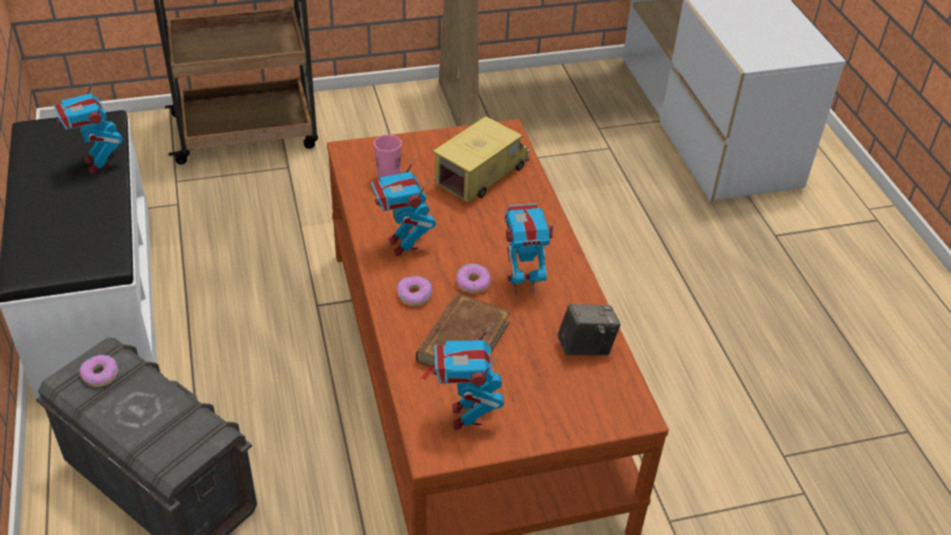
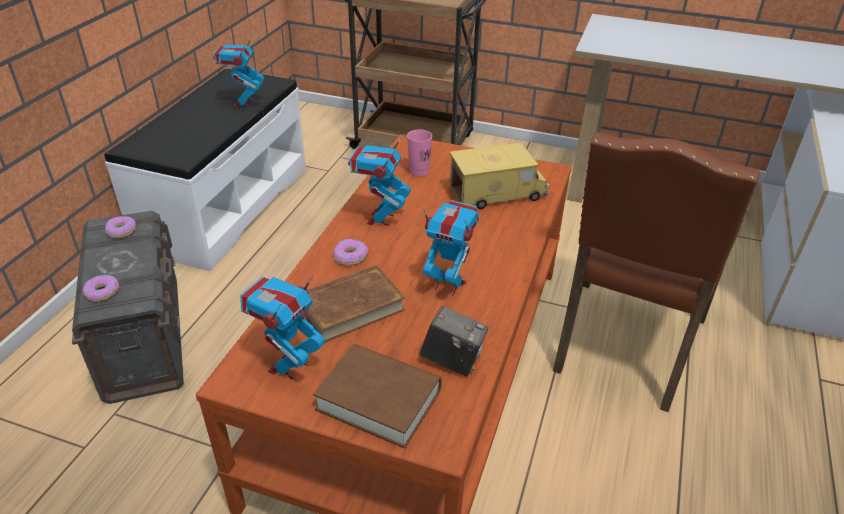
camera: 35 degrees right, 5 degrees down
(473, 282) = (407, 267): donut -> donut (102, 292)
(561, 406) = (379, 400): none -> brown book
(619, 272) = (625, 345): none -> brown chair

